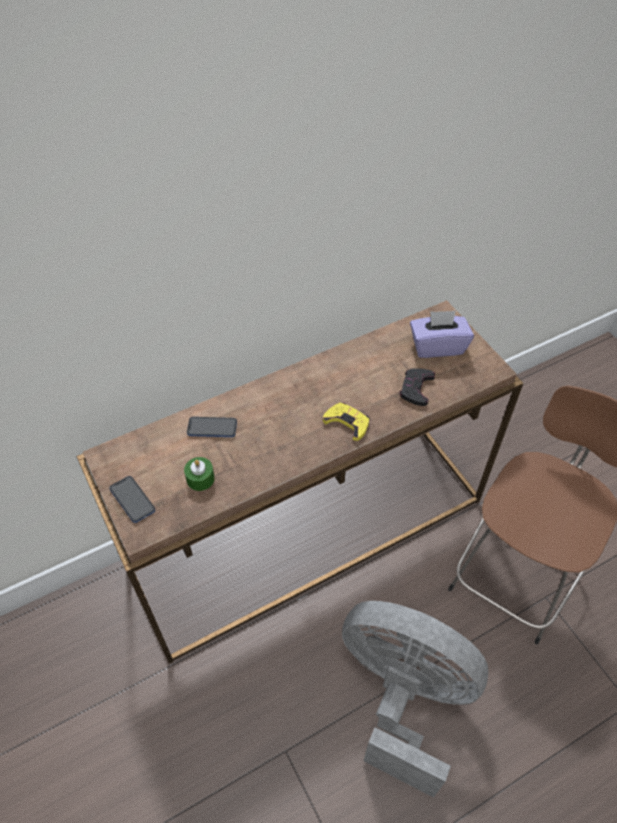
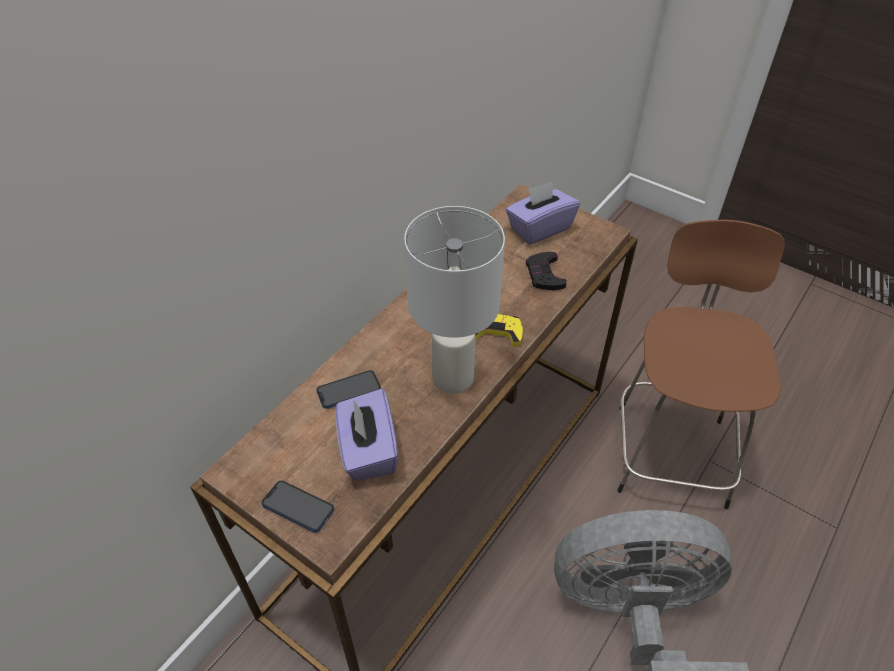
camera: 25 degrees left, 5 degrees down
(200, 478) = (368, 451): green candle -> purple tissue box
(293, 448) = (454, 378): none -> white table lamp

